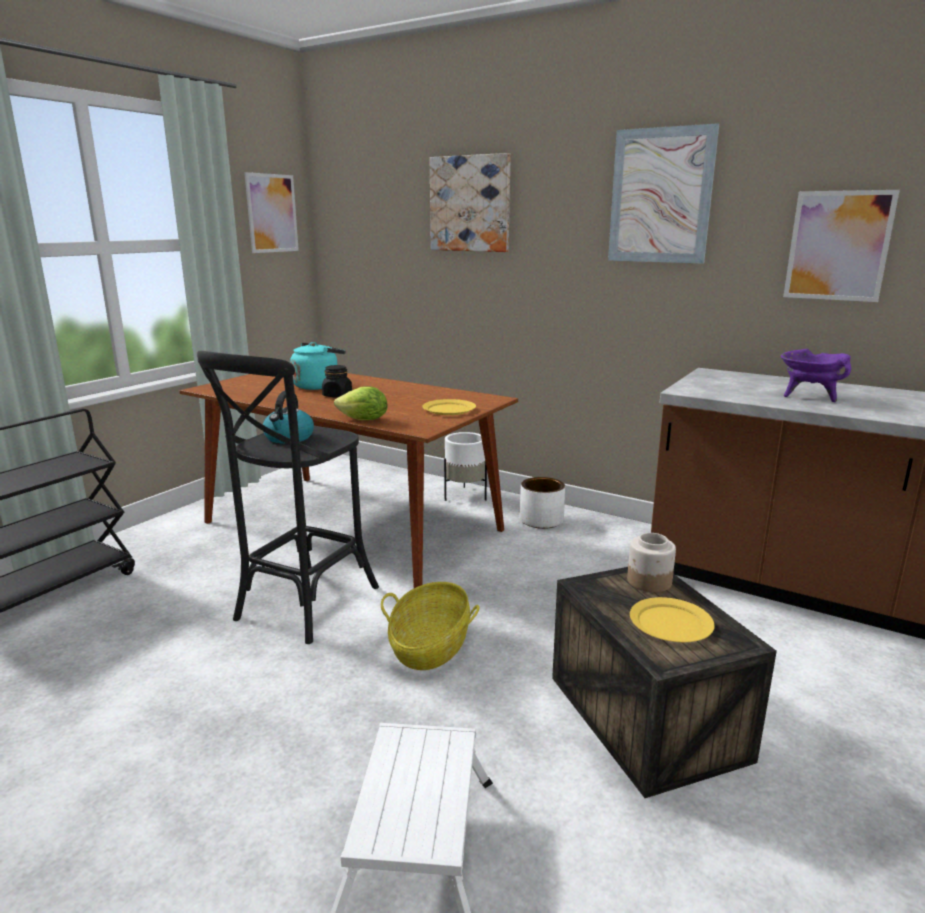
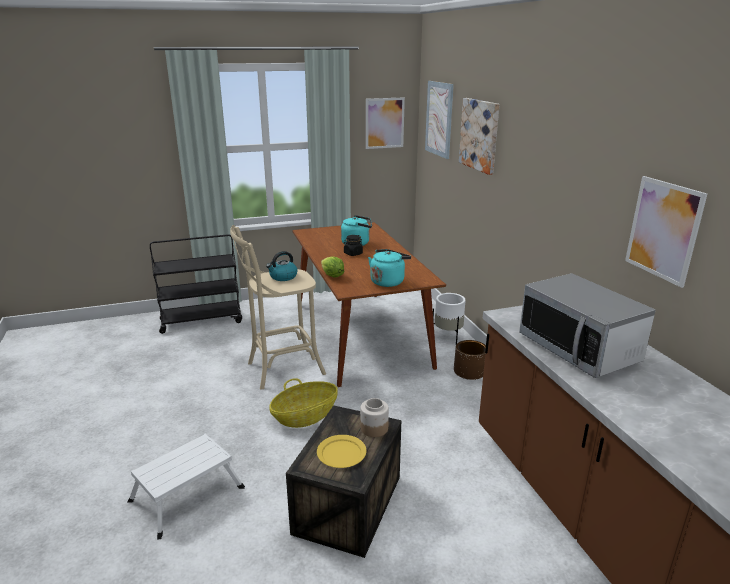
camera: 40 degrees right, 5 degrees up
(303, 606) = (282, 369): black stool -> beige stool
(449, 409) = (388, 281): yellow plate -> turquoise kettle
(541, 520) = (470, 372): white planter -> brown planter
(660, 196) = (568, 156): picture -> picture (439, 119)
(809, 397) = (578, 349): purple cooking pot -> microwave

